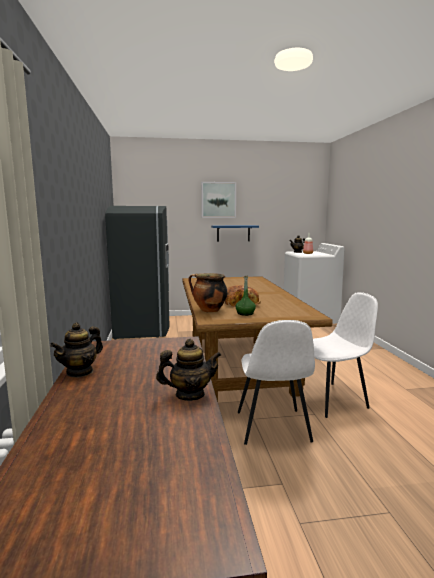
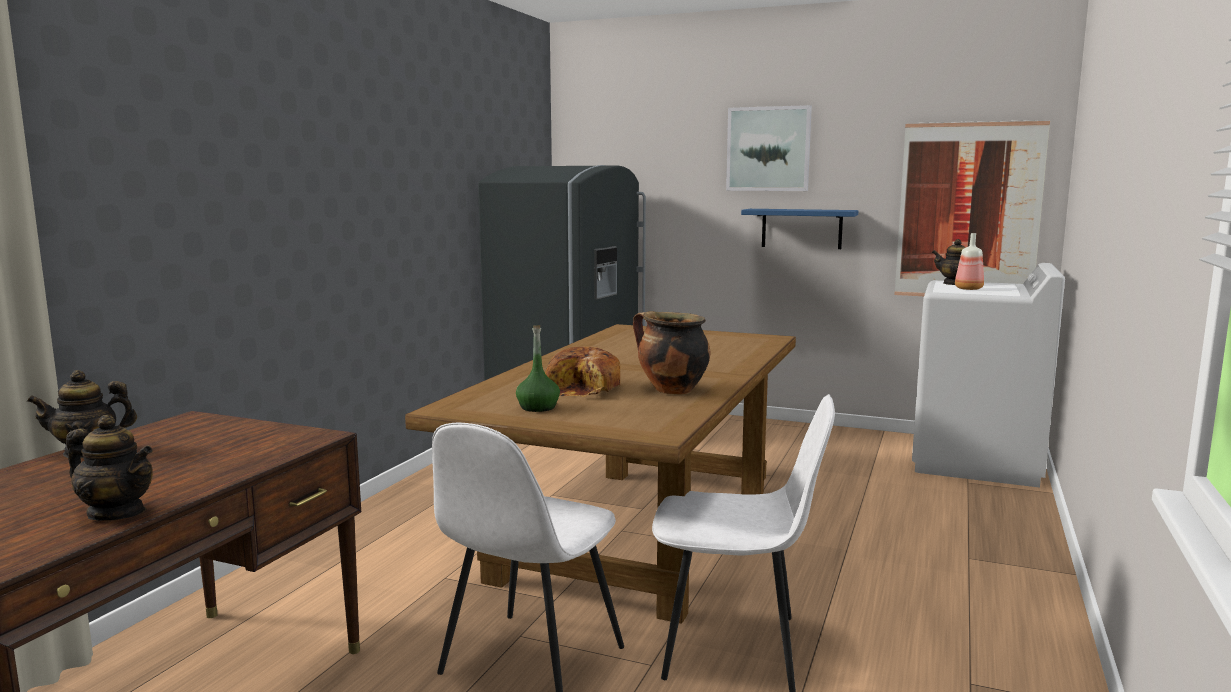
camera: 30 degrees right, 0 degrees up
(209, 310) = (490, 392): cooking pot -> cooking pot (671, 390)
(294, 225) = (968, 211): none -> picture

